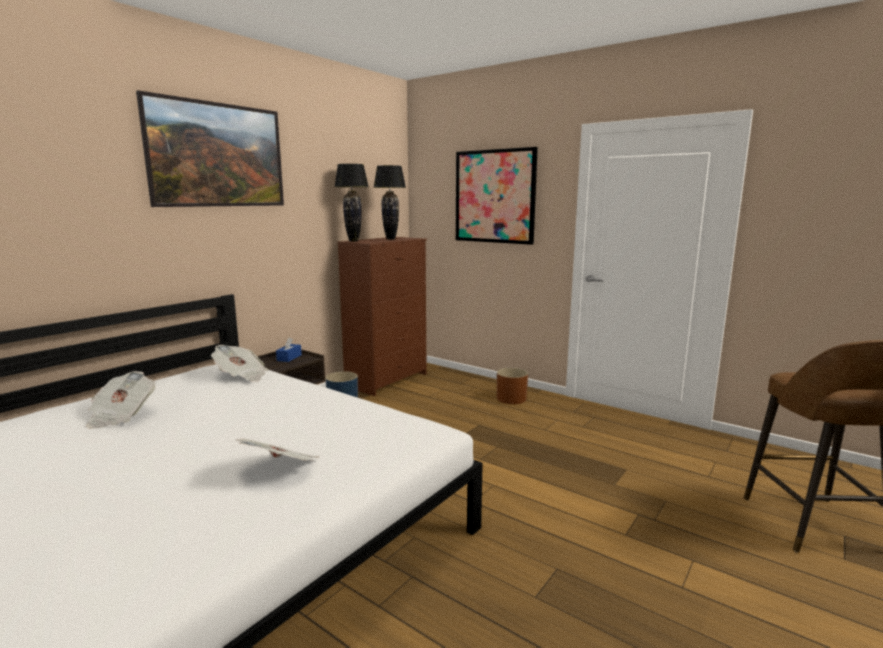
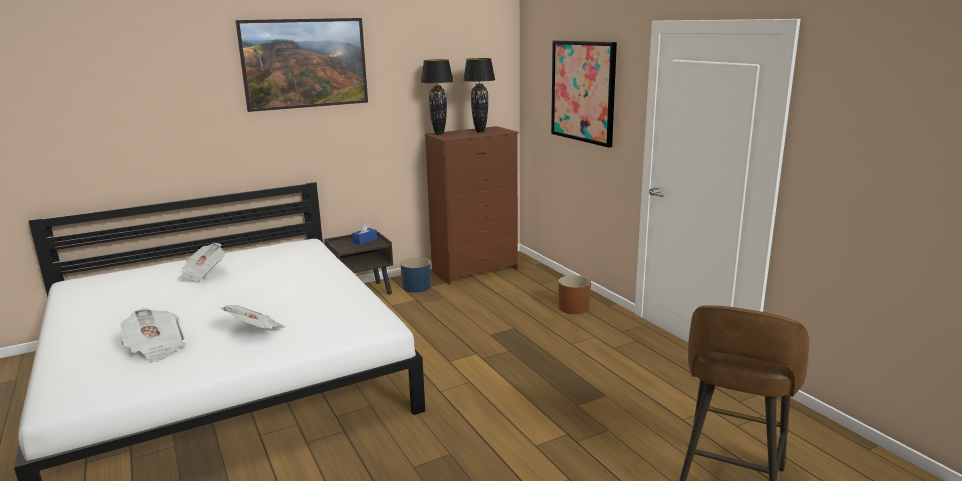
camera: 25 degrees right, 5 degrees up
(241, 376) = (303, 254): newspaper -> newspaper (156, 349)

